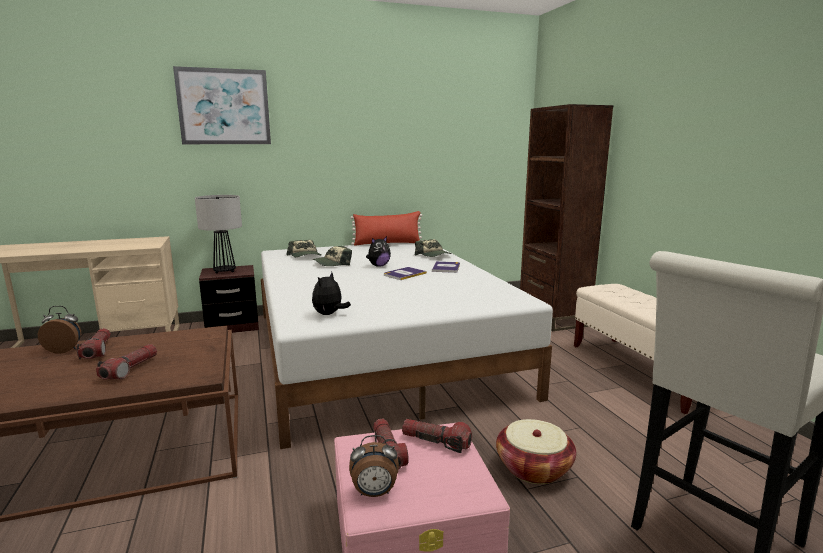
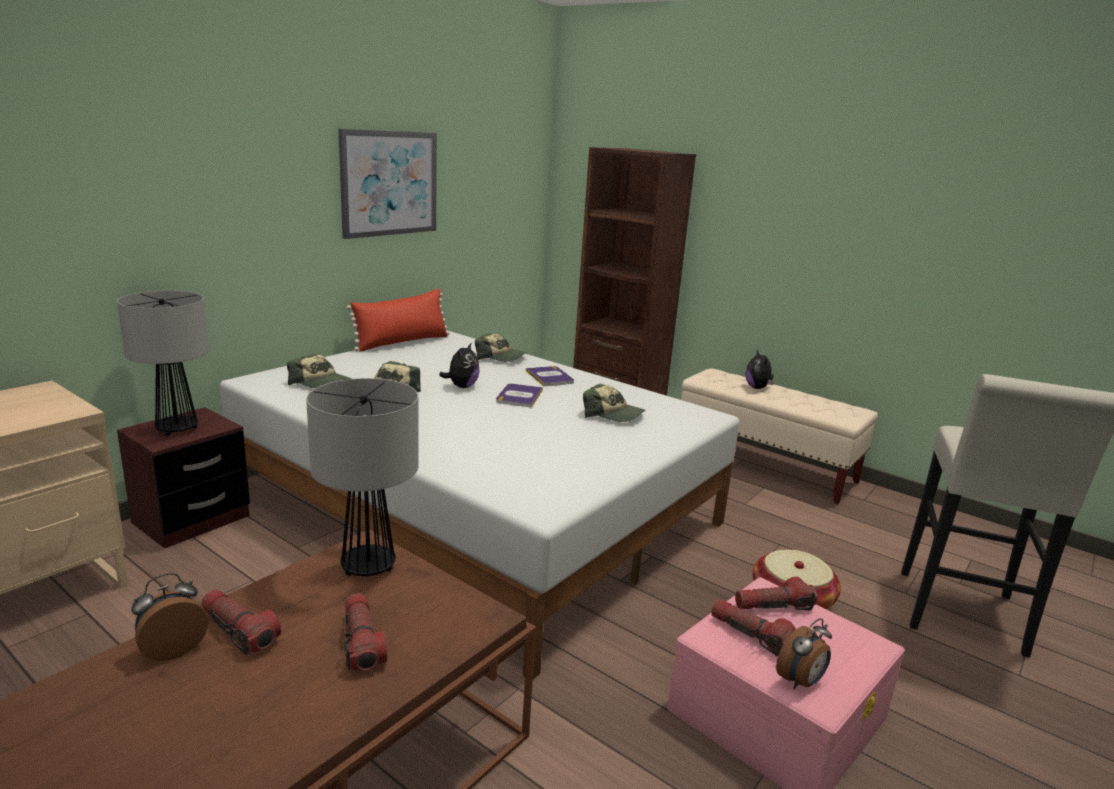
camera: 35 degrees left, 5 degrees up
(194, 340) = (368, 566): none -> table lamp
(224, 107) = (141, 127): picture -> picture (389, 183)
(329, 314) = (544, 481): plush toy -> plush toy (758, 388)
(449, 291) = (613, 414): none -> cap

